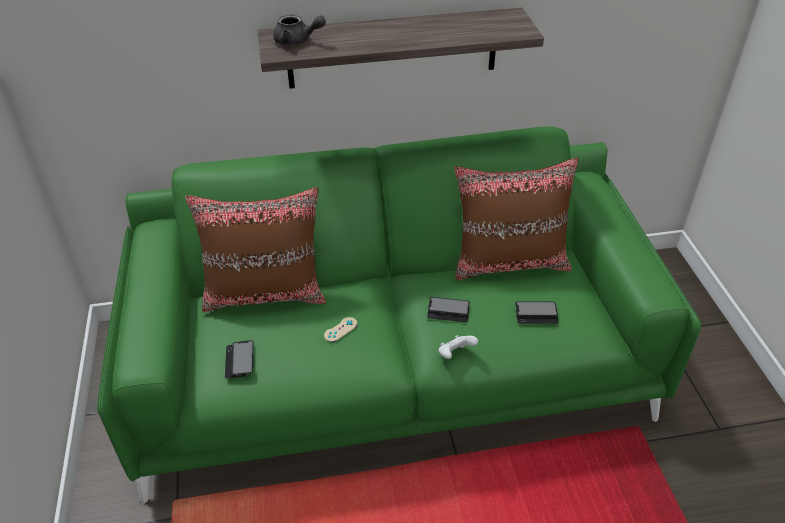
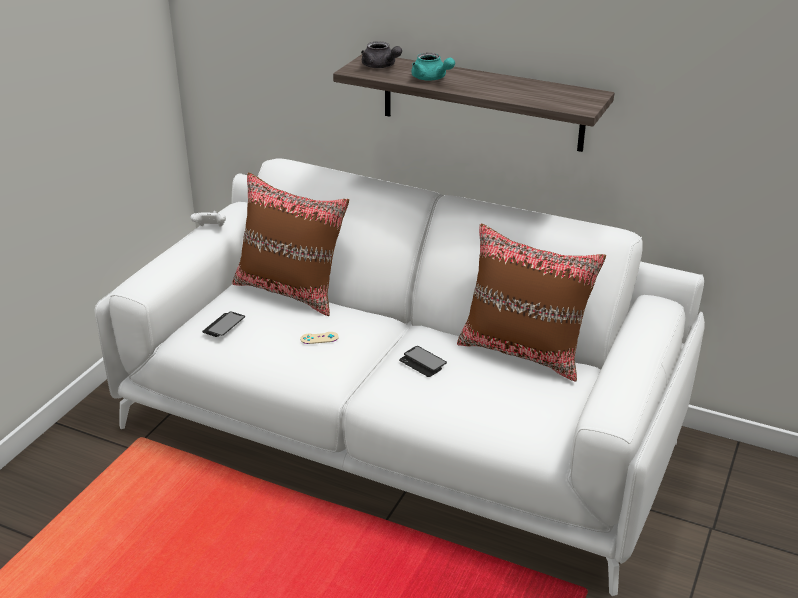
camera: 35 degrees right, 10 degrees down
(361, 40) = (431, 78): none -> turquoise teapot
(393, 368) = (399, 431): green sofa -> white sofa
(455, 354) = (393, 395): white game controller -> white game controller (210, 228)
(536, 313) = (499, 398): phone -> none

